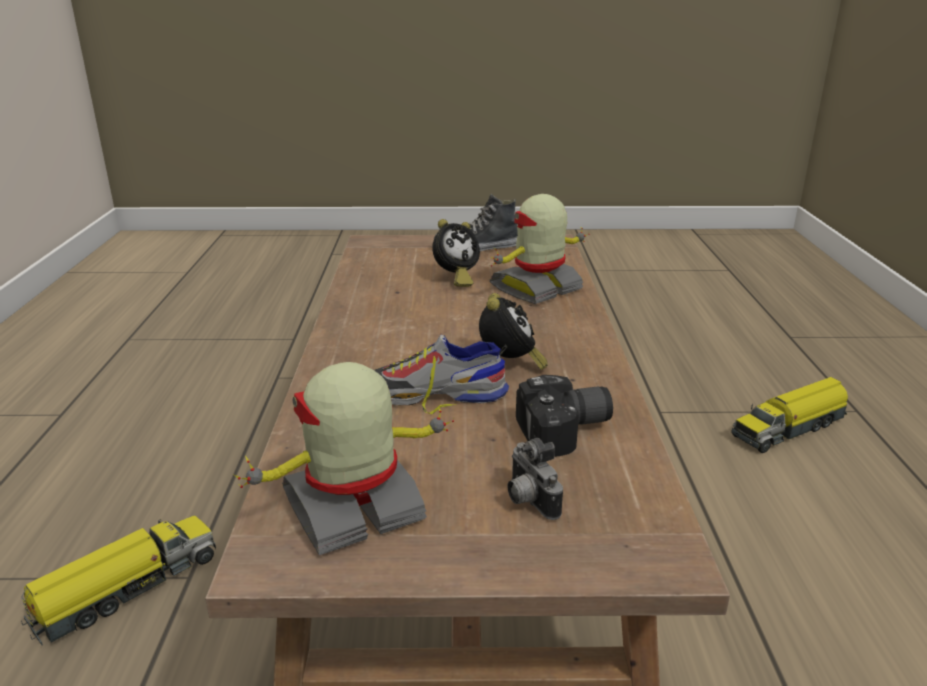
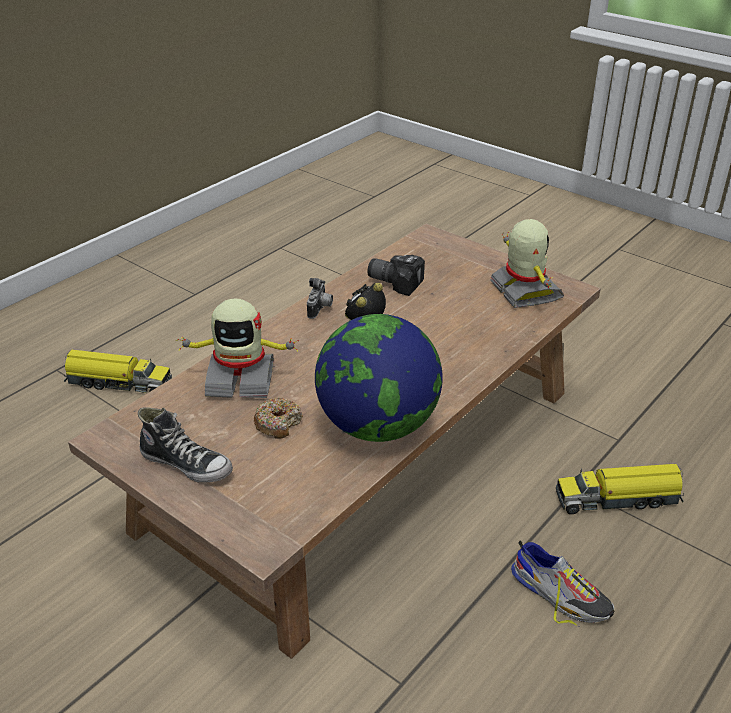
camera: 140 degrees left, 10 degrees up
(354, 509) = (524, 291): toy robot -> toy robot turned 120 degrees counterclockwise
(373, 302) = (378, 426): none -> globe
(433, 394) = (431, 327): shoe -> shoe (560, 594)
(455, 279) = (278, 423): alarm clock -> donut
(528, 500) = (451, 266): camera -> camera (320, 309)

